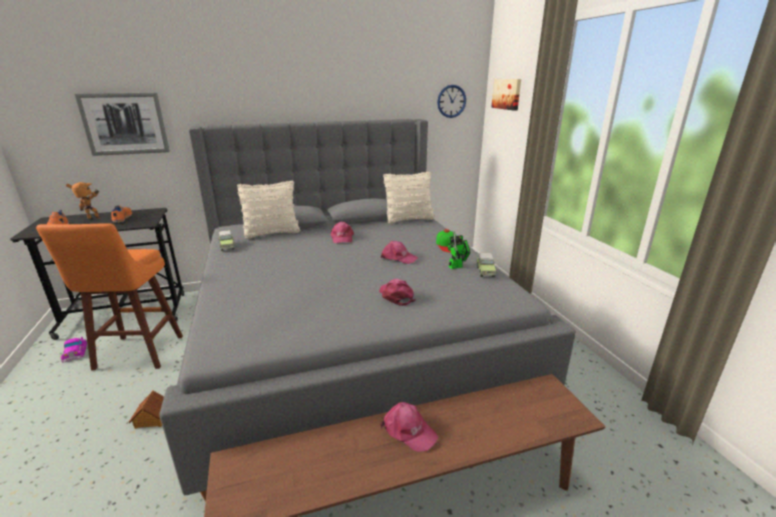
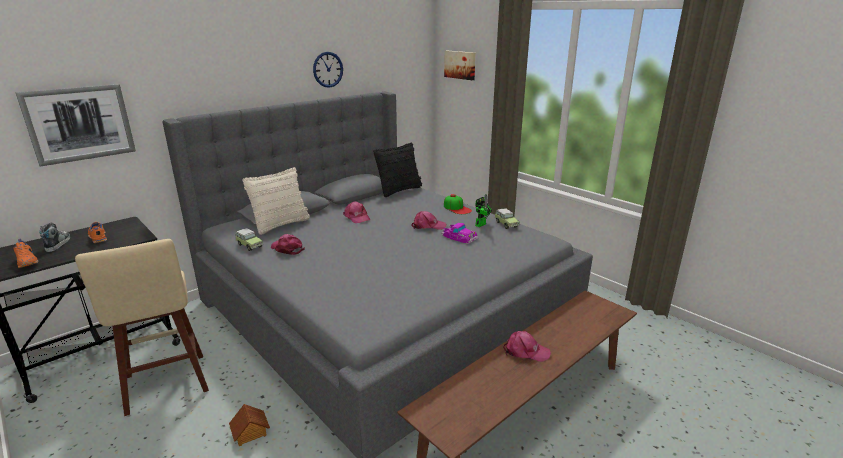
camera: 25 degrees left, 0 degrees up
(75, 351) = (78, 405): toy car -> toy car (459, 237)
(93, 219) = (58, 243): toy robot -> shoe
(137, 354) = (166, 386): orange stool -> beige stool
(396, 296) = (460, 256): pink cap -> pink cap (287, 249)
(409, 219) = (399, 190): beige pillow -> black pillow
(451, 101) = (407, 72): wall clock -> wall clock (328, 69)

